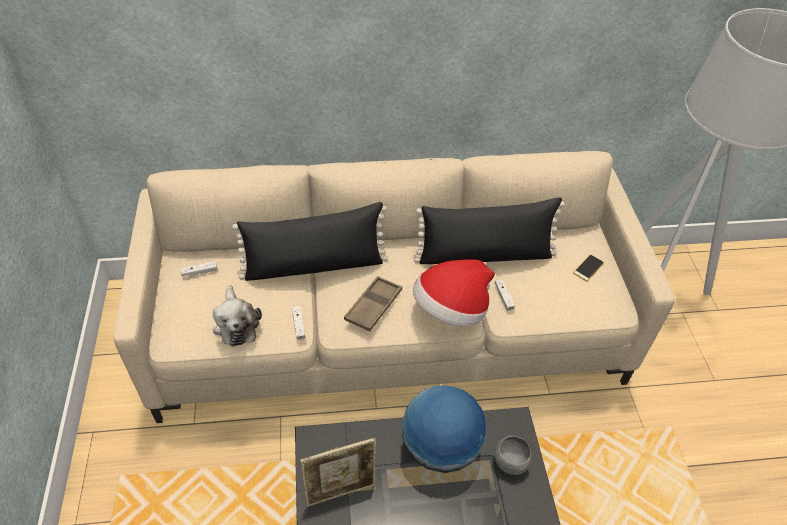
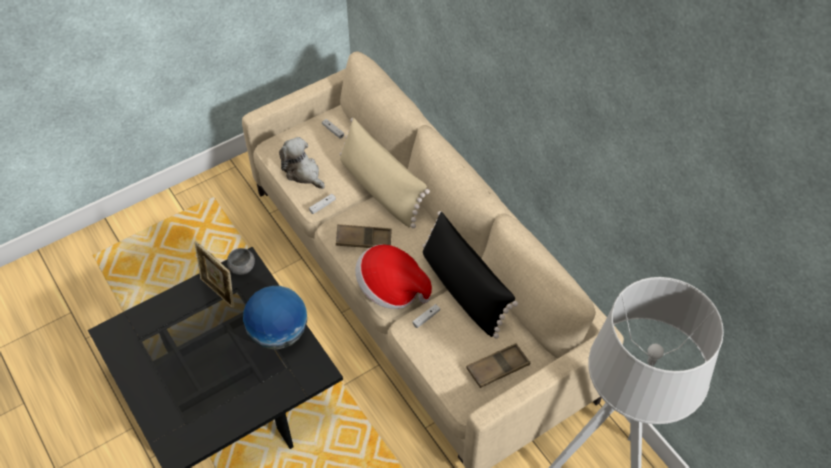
camera: 65 degrees right, 5 degrees up
(236, 323) = (303, 172): plush toy -> plush toy turned 90 degrees clockwise
(314, 265) = (380, 189): black pillow -> beige pillow
(510, 462) = (289, 379): grey bowl -> grey bowl (242, 267)
(588, 268) = (498, 367): phone -> brown tray

